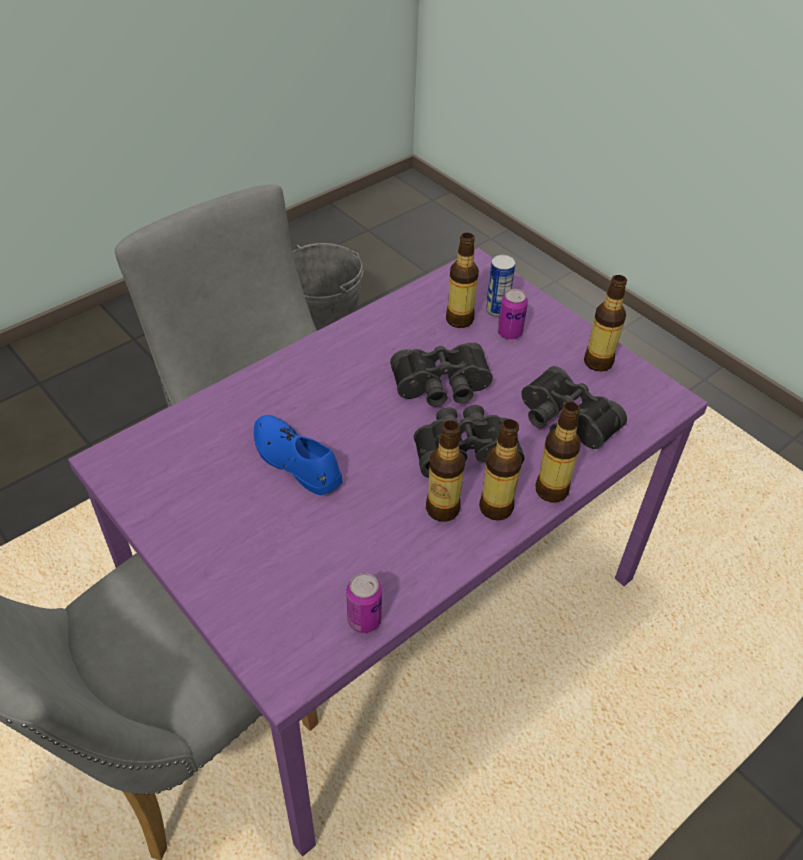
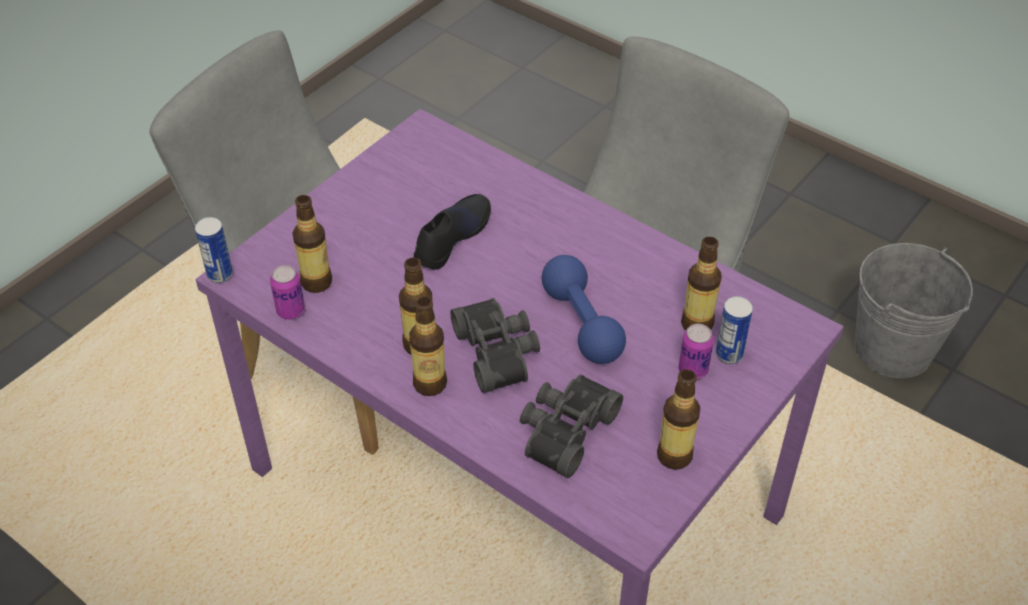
camera: 80 degrees right, 0 degrees up
(279, 693) = (220, 274): none -> can
(296, 461) = (452, 237): blue shoe -> black shoe
(442, 388) = (581, 323): black binoculars -> blue dumbbell
(551, 490) = (463, 425): bottle -> bottle (316, 282)

